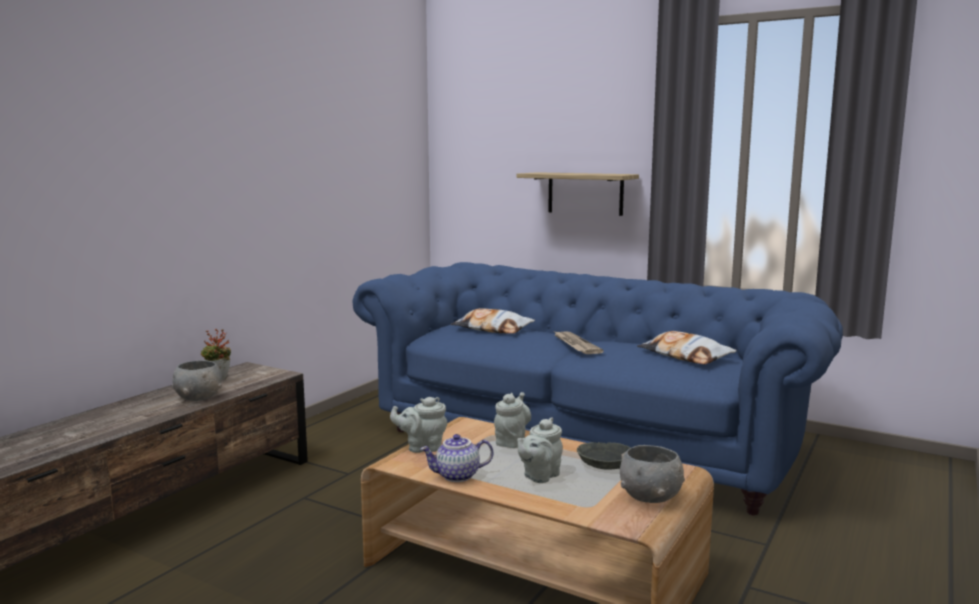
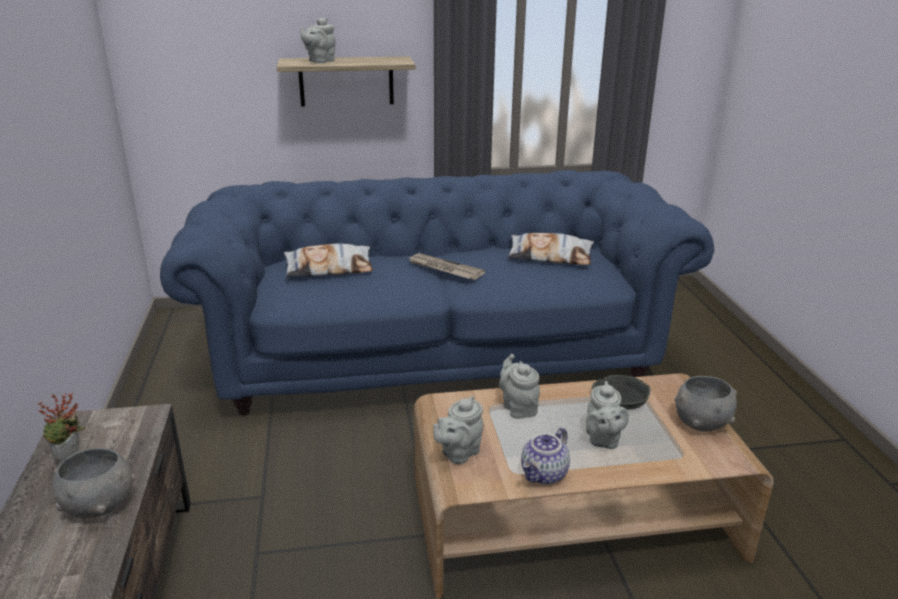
camera: 40 degrees left, 15 degrees up
(556, 173) = (320, 61): none -> grey teapot

